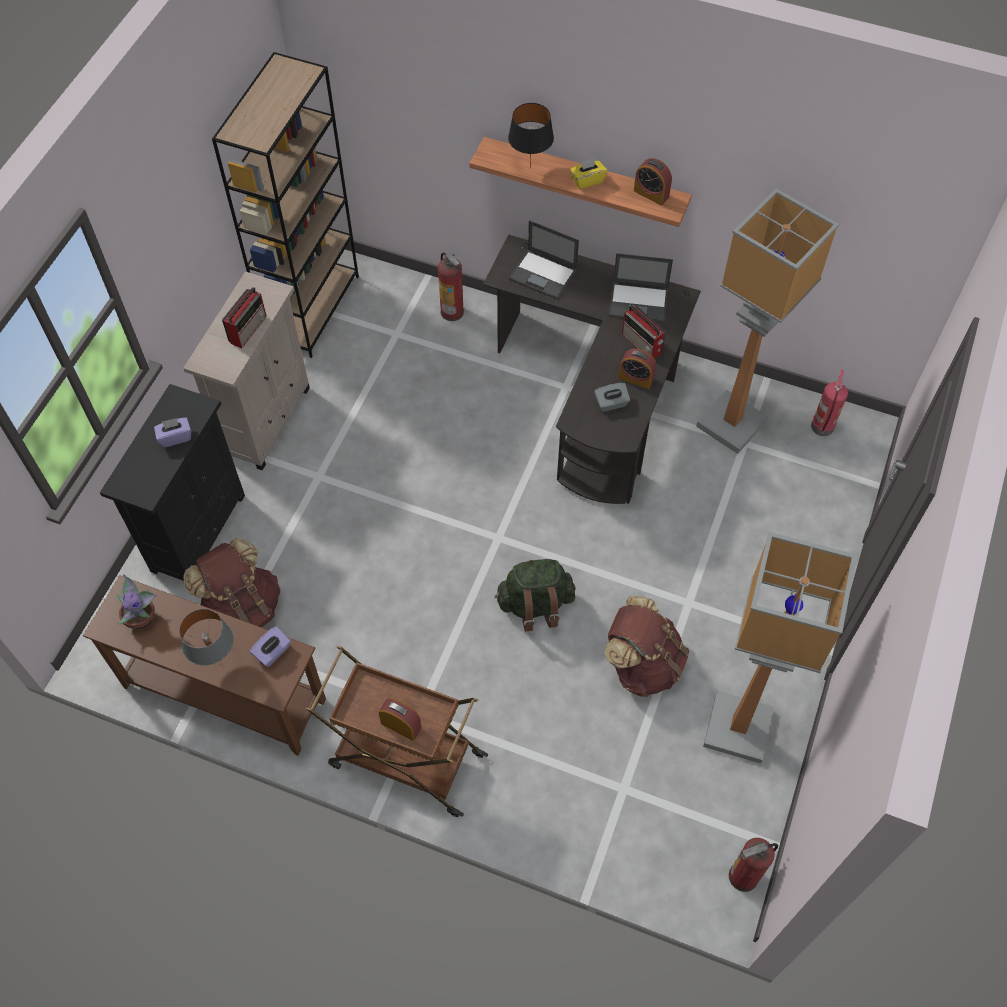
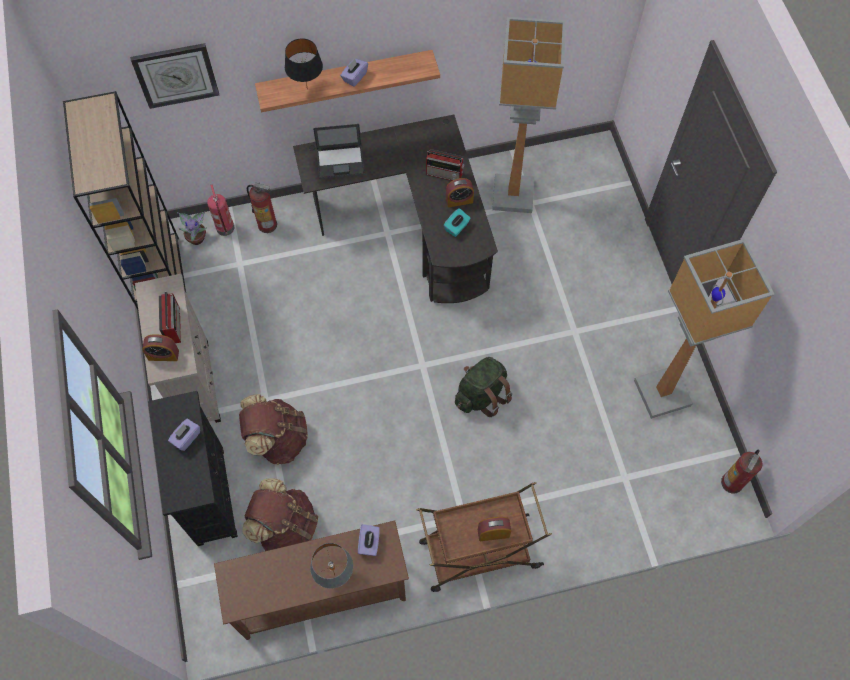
camera: 35 degrees left, 5 degrees up
(142, 618) = (257, 582): potted plant -> potted plant (197, 237)
(403, 85) = (176, 75): none -> wall clock
(587, 180) = (354, 77): yellow tissue box -> purple tissue box
(611, 403) = (456, 227): grey tissue box -> turquoise tissue box
(639, 302) = (420, 145): laptop -> none
(642, 664) = (576, 390): brown backpack -> brown backpack (277, 439)
(651, 194) = (405, 63): alarm clock -> alarm clock (163, 355)
(822, 427) = (570, 164): fire extinguisher -> fire extinguisher (226, 228)

